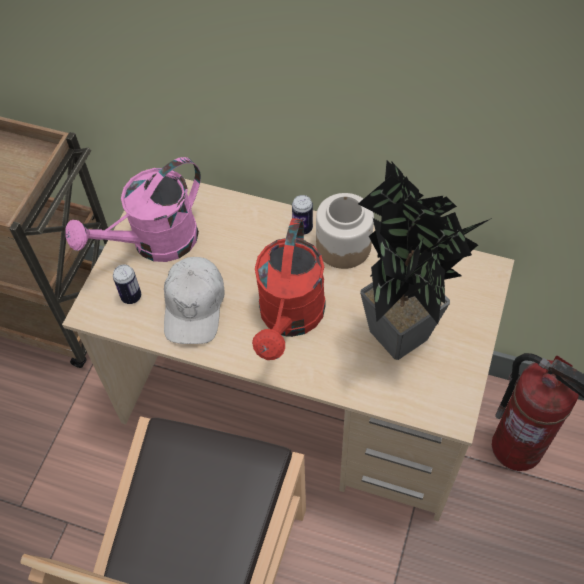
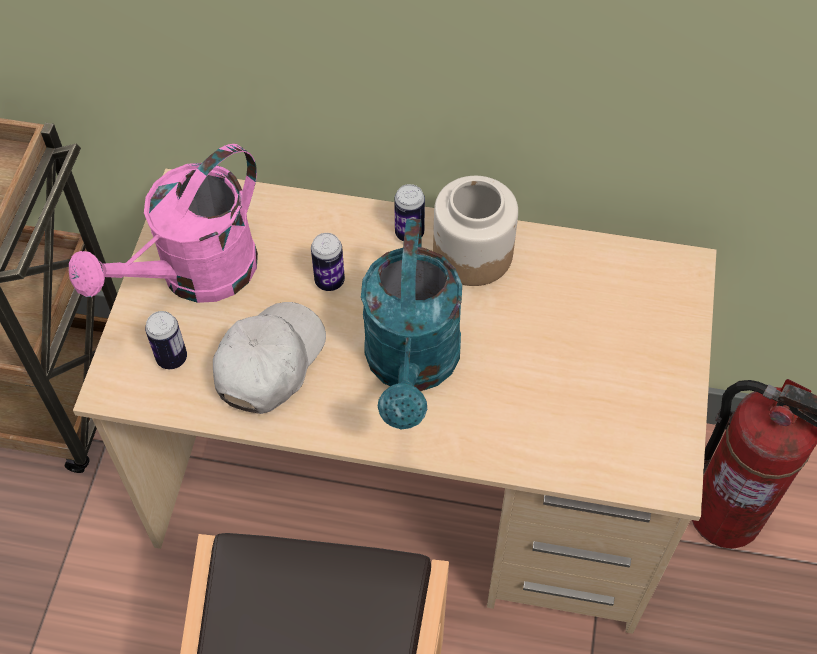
camera: 10 degrees left, 0 degrees up
(194, 306) = (269, 362): white cap -> white cap turned 150 degrees counterclockwise
(243, 255) = (329, 281): none -> can
(290, 319) = (412, 367): red watering can -> turquoise watering can
(400, 343) = (576, 385): potted plant -> none

